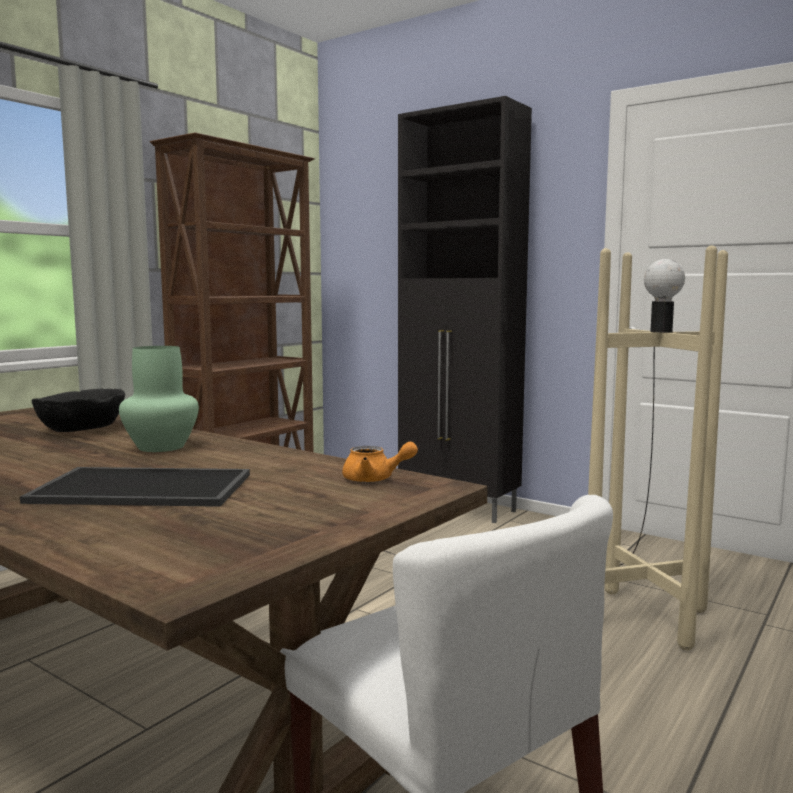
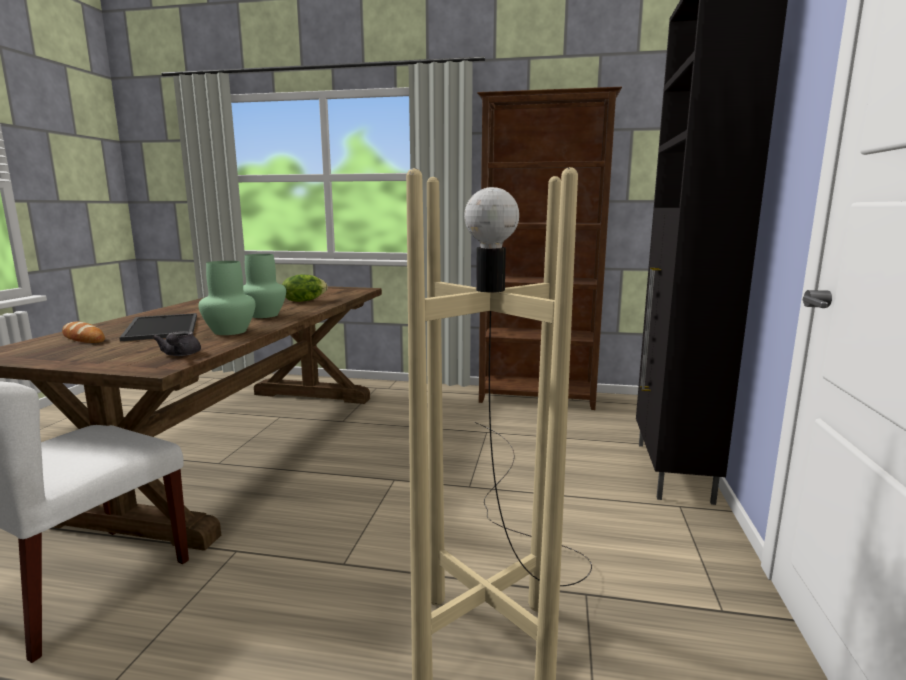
camera: 65 degrees right, 5 degrees up
(81, 430) = (304, 301): black bowl -> lettuce
(139, 528) = (83, 338): none -> bread
(256, 461) = (231, 331): none -> green vase
(375, 479) = (180, 355): orange teapot -> grey teapot

